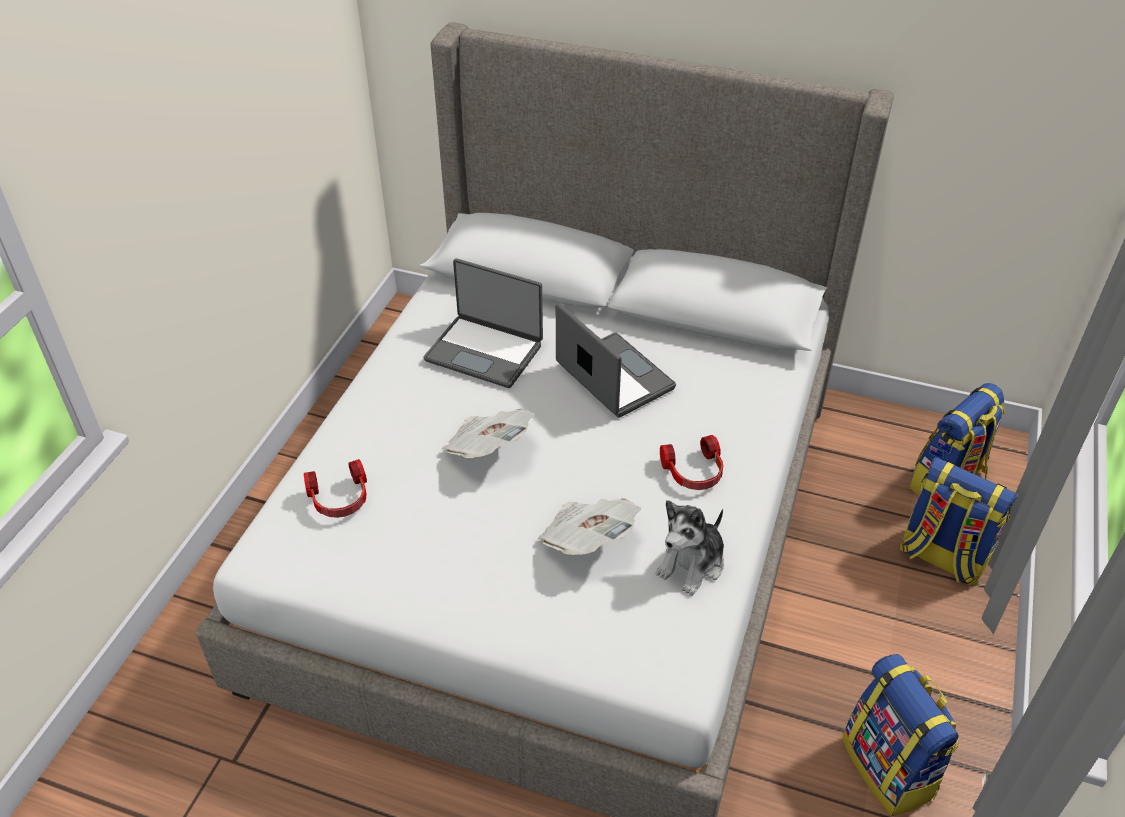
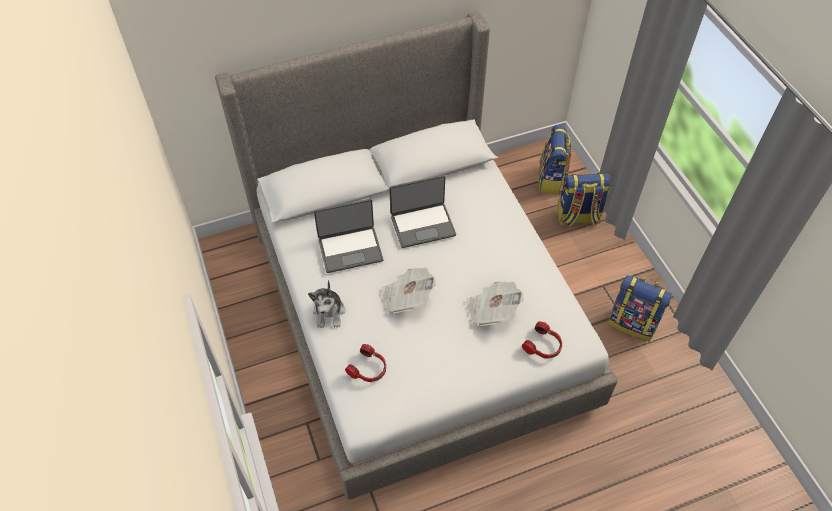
camera: 40 degrees left, 10 degrees up
(613, 377) = (422, 225): laptop -> laptop turned 150 degrees clockwise
(692, 564) = (541, 292): plush toy -> plush toy (329, 312)
(694, 472) = (502, 249): headphones -> headphones (543, 346)

